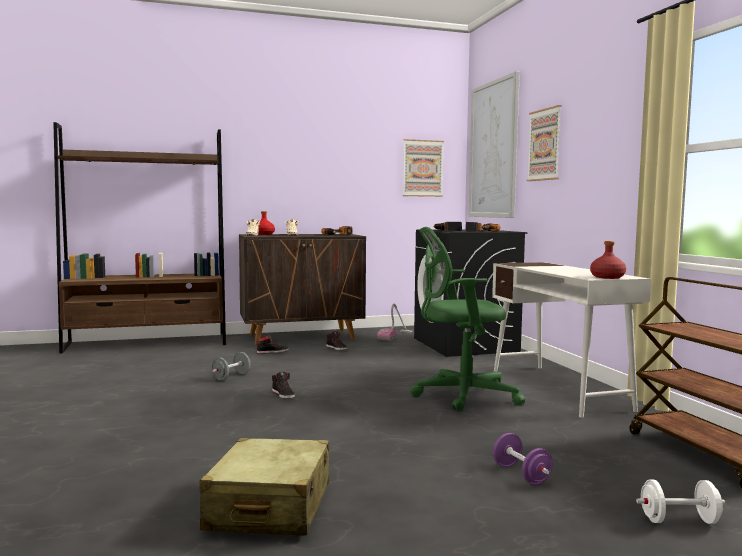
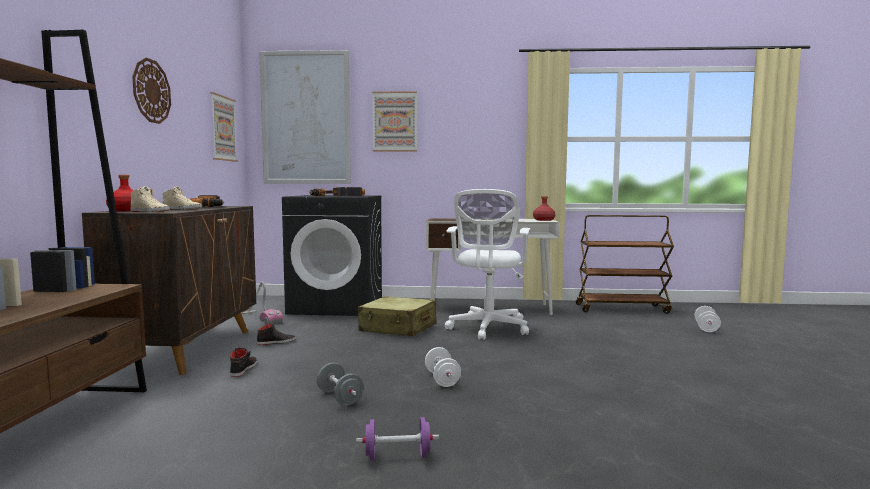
camera: 70 degrees left, 0 degrees up
(270, 507) = (734, 407): beige suitcase -> beige suitcase (398, 328)
(283, 394) = (442, 379): black shoe -> white dumbbell
(320, 150) = (151, 91): none -> wall clock
(460, 395) = (488, 329): green office chair -> white office chair
(521, 474) = (653, 341): purple dumbbell -> purple dumbbell (397, 457)

